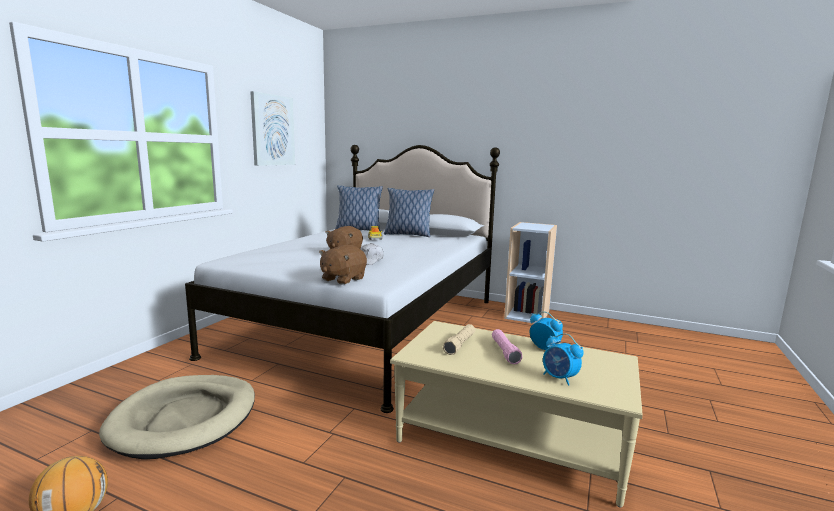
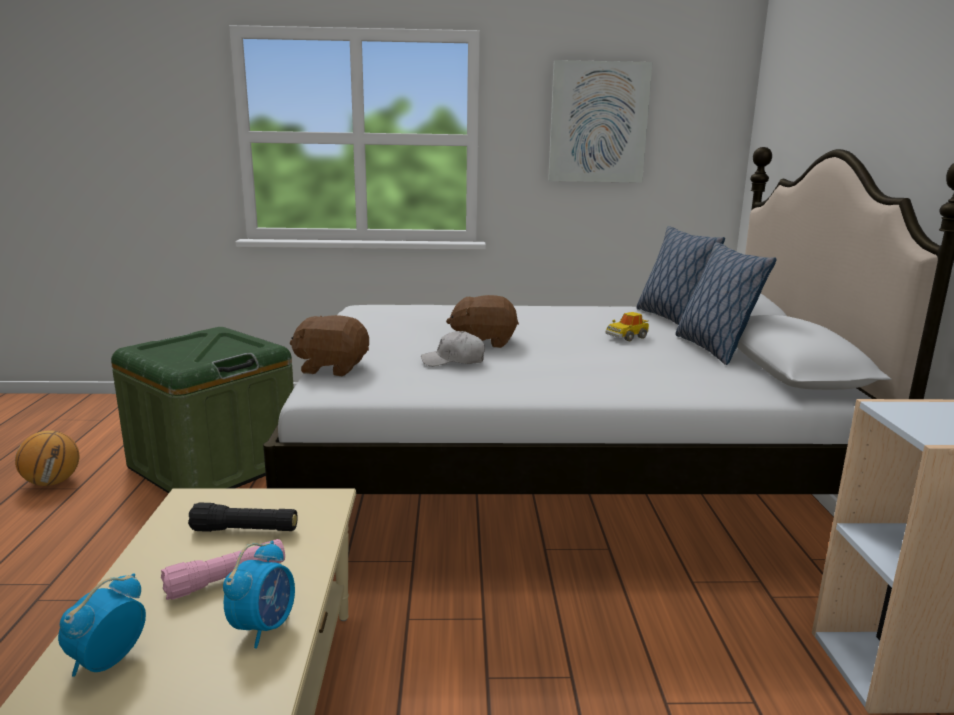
camera: 65 degrees right, 5 degrees up
(185, 419) = (214, 465): beige dog bed -> green storage box
(460, 345) = (245, 530): beige flashlight -> black flashlight

